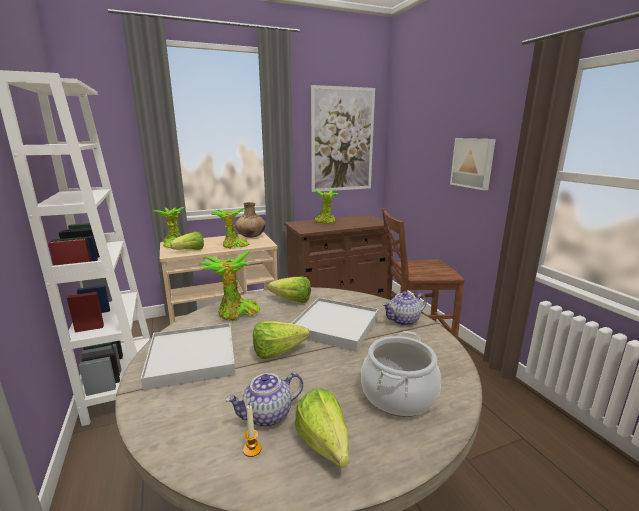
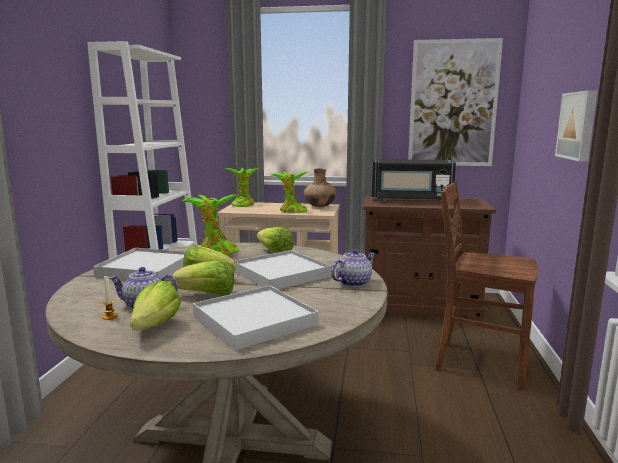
camera: 30 degrees right, 5 degrees down
(190, 251) = (249, 210): lettuce -> lettuce (207, 295)
(325, 222) = (410, 200): potted plant -> black microwave
(398, 394) = (254, 320): cooking pot -> white tray
(403, 320) = (353, 282): teapot -> teapot turned 135 degrees clockwise

